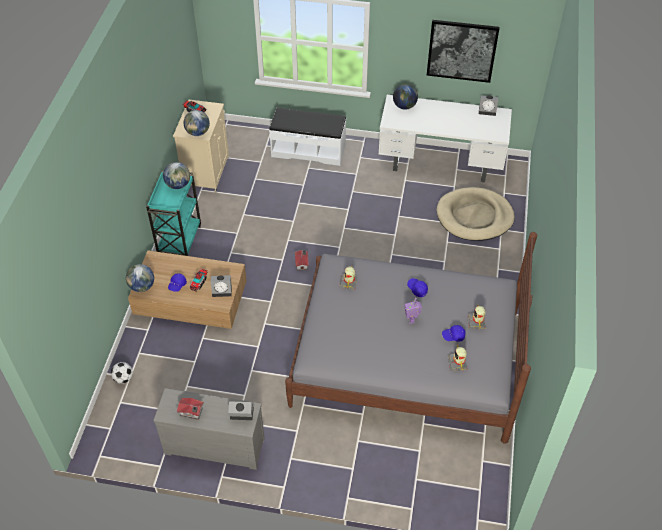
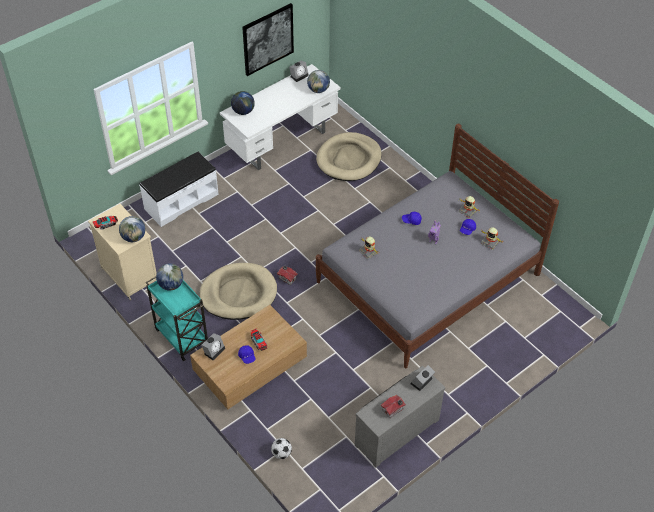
camera: 50 degrees left, 0 degrees up
(142, 287) = (225, 379): globe -> globe (318, 90)
(222, 290) = (281, 332): alarm clock -> alarm clock (214, 350)
(254, 245) = (238, 294): none -> beige dog bed

